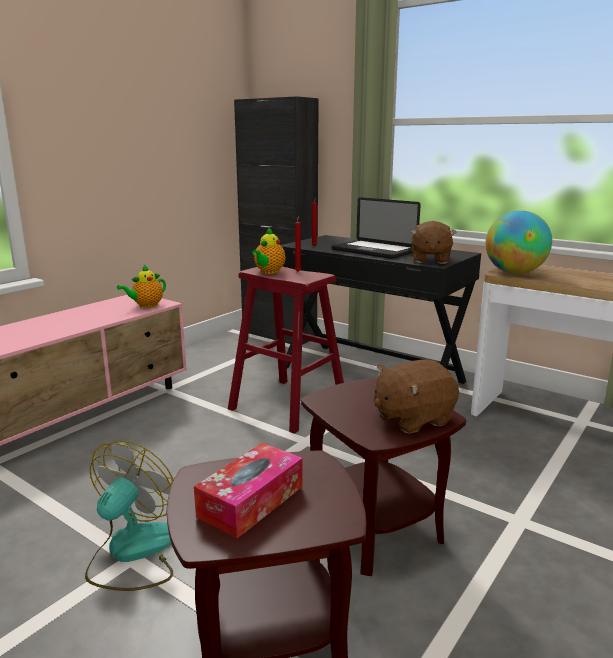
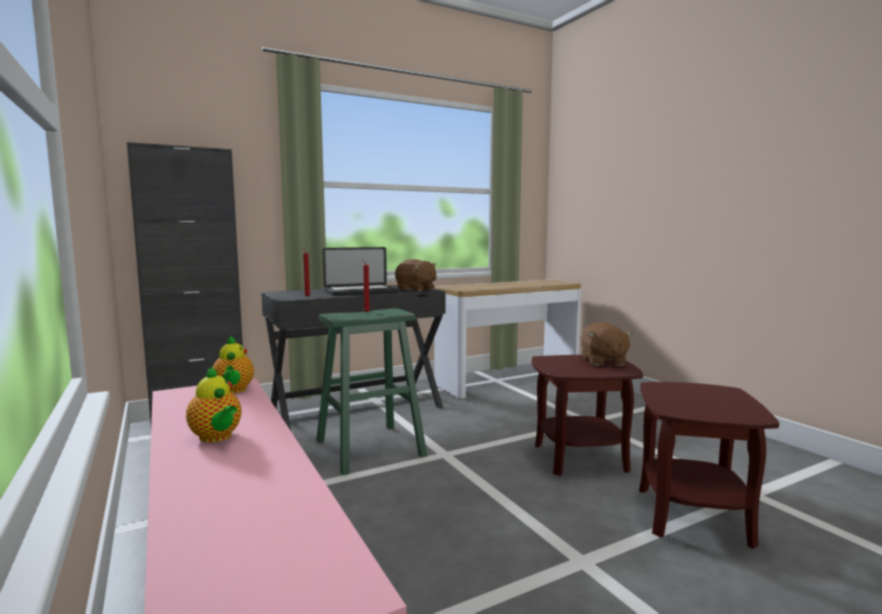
camera: 65 degrees left, 10 degrees down
(132, 553) = (574, 560): fan -> none
(251, 501) = (708, 402): tissue box -> none
(268, 272) = (354, 316): teapot -> teapot (217, 437)
(288, 404) = (369, 448): red stool -> green stool
(514, 273) = (467, 288): globe -> none

